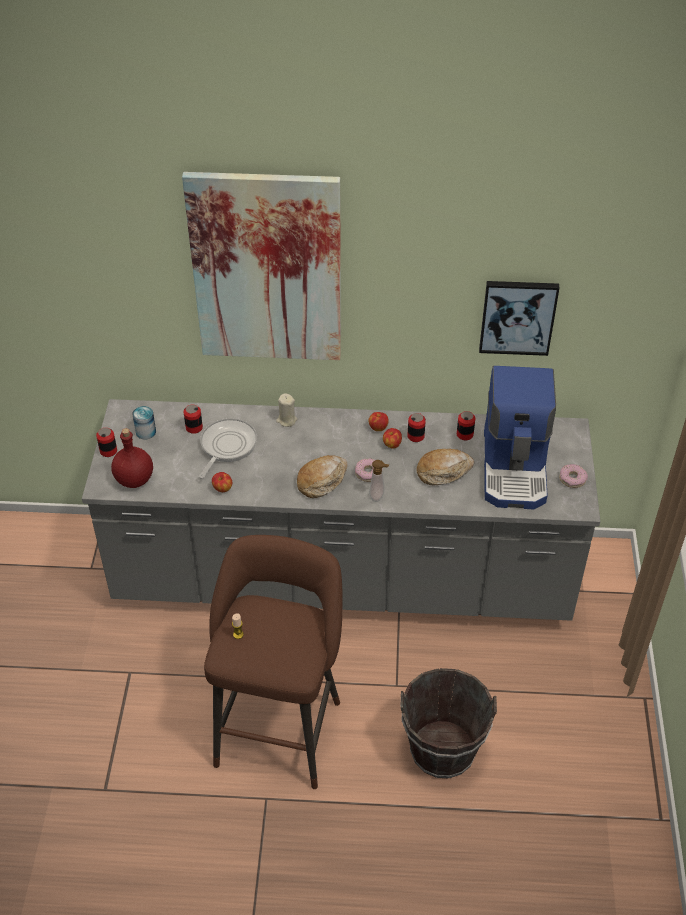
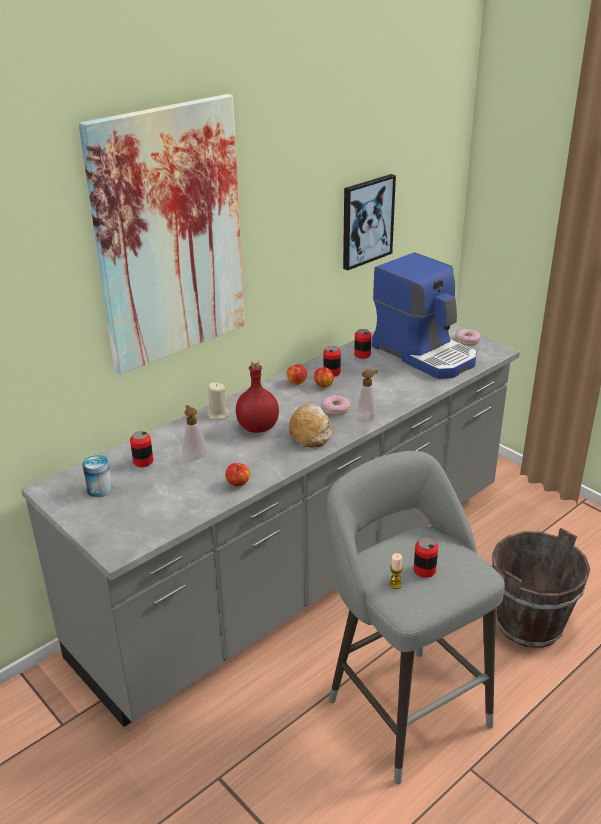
camera: 45 degrees left, 15 degrees down
(108, 451) = (82, 523): can -> can (424, 570)
(135, 479) = (144, 526): red bottle -> red bottle (258, 427)
(226, 446) = (194, 457): frying pan -> soap dispenser
(280, 726) = (403, 706): brown stool -> grey stool
(443, 471) = (385, 380): bread -> none

